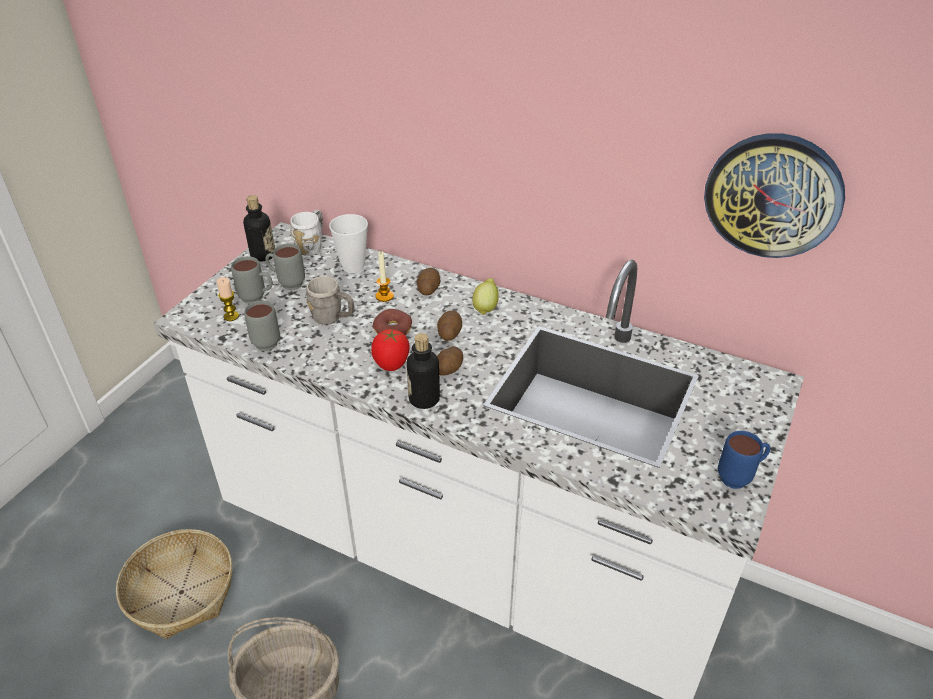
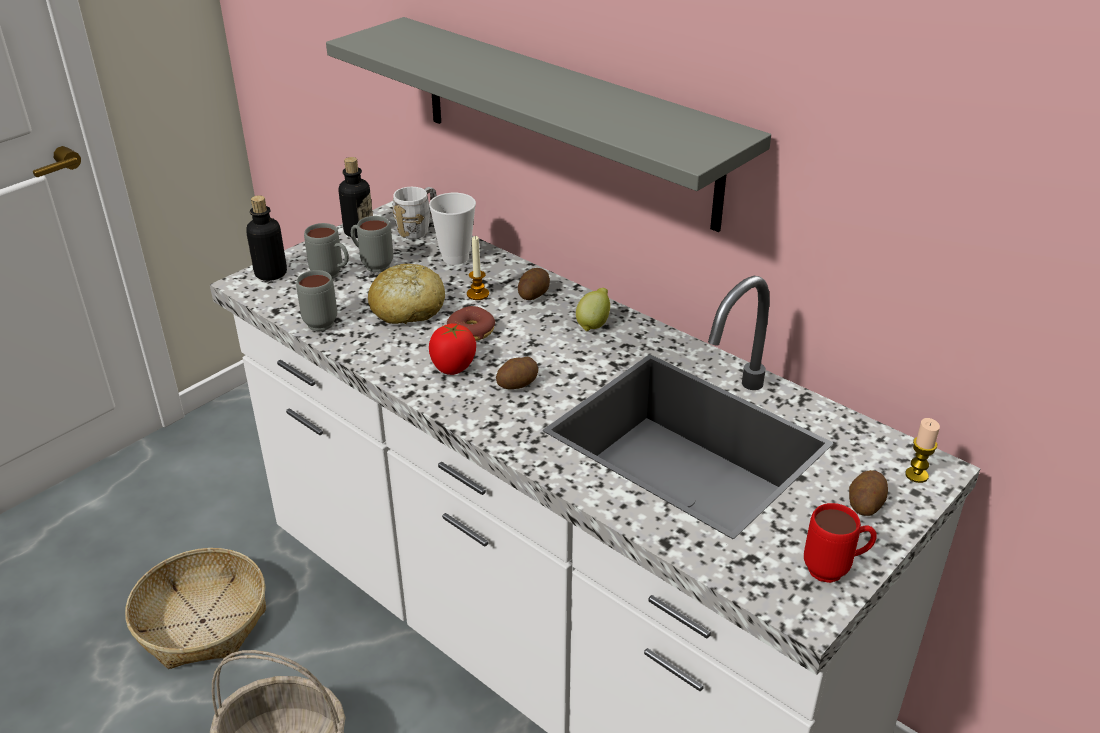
camera: 15 degrees right, 5 degrees down
(231, 316) = (295, 290): candle -> candle (916, 475)
(333, 318) = (407, 308): grey mug -> bread
(424, 399) = (474, 411): bottle -> bottle (271, 273)
(440, 148) = (565, 120): none -> grey shelf
(449, 333) = (536, 345): potato -> potato (865, 504)
(739, 477) = (835, 570): blue mug -> red mug
(773, 195) = (942, 210): wall clock -> none

